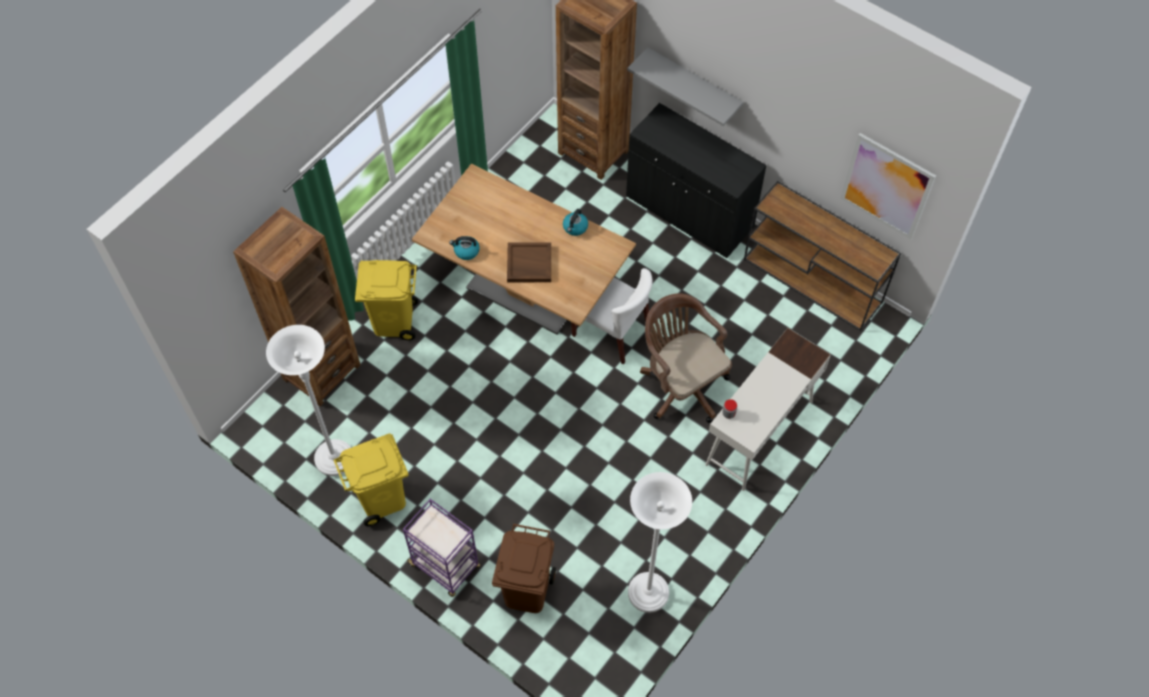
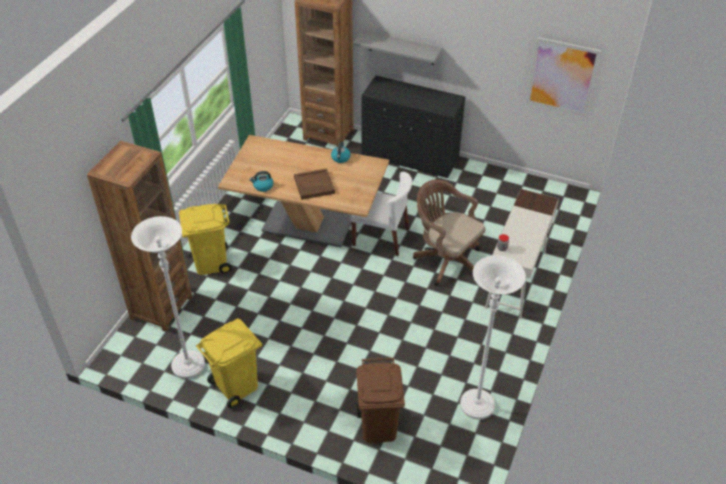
camera: 15 degrees left, 15 degrees down
(445, 566) = (305, 423): purple cart -> none
(813, 281) = (514, 181): brown console table -> none

